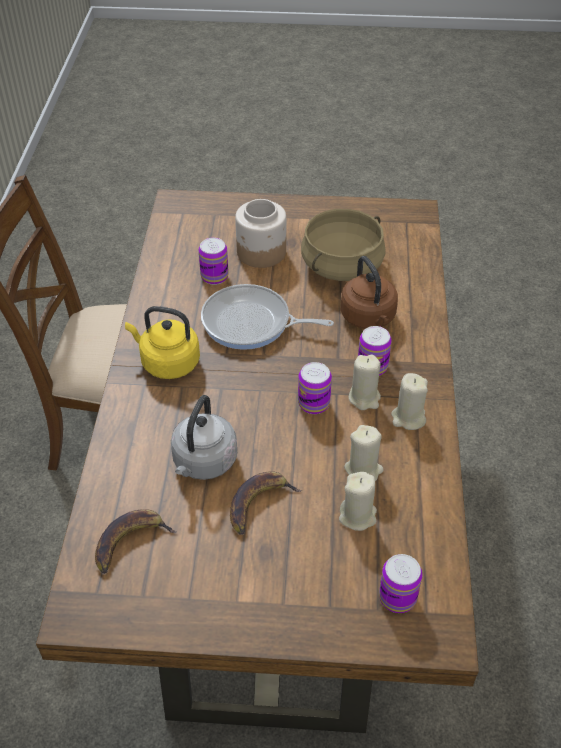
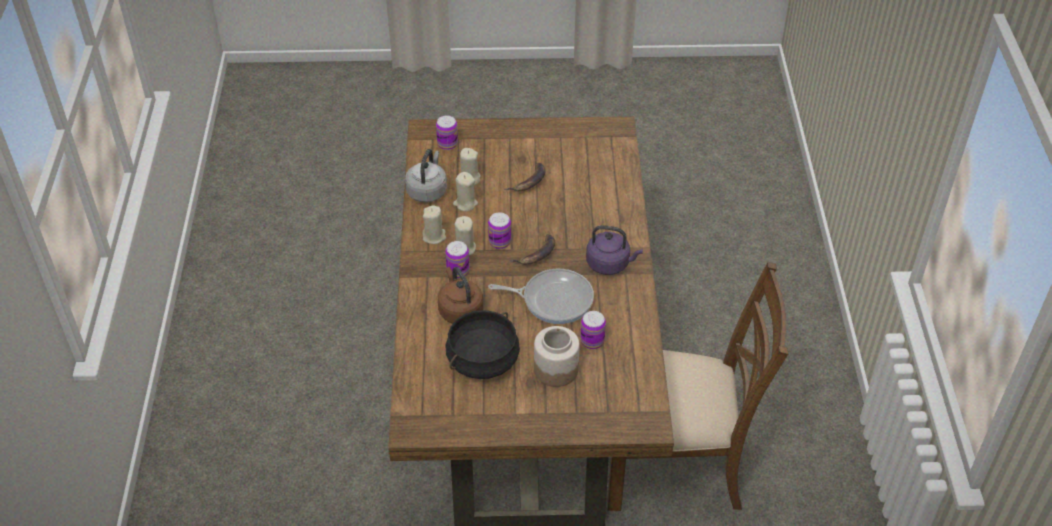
camera: 175 degrees right, 0 degrees up
(130, 542) = (600, 159): banana -> banana (537, 254)
(167, 363) = (610, 264): yellow kettle -> purple kettle
(203, 463) = (568, 201): grey kettle -> grey kettle (427, 190)
(342, 266) = (482, 359): beige cooking pot -> black cooking pot

